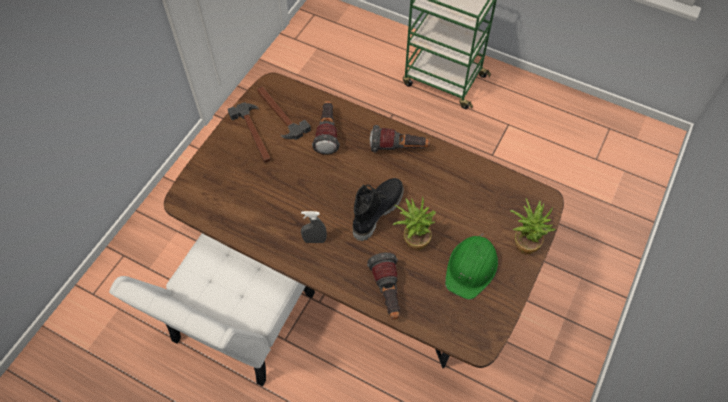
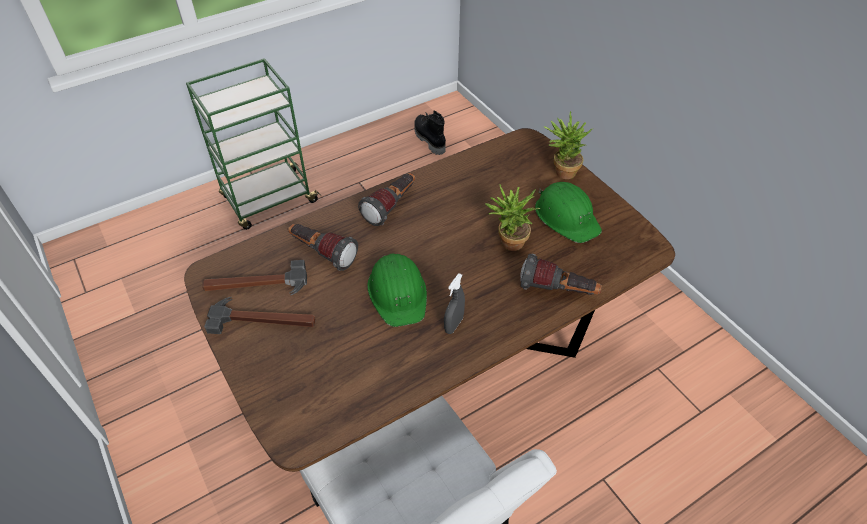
camera: 60 degrees left, 10 degrees down
(321, 194) = (398, 293): none -> green hard hat
(377, 211) = (454, 256): black boot -> black boot (428, 139)

